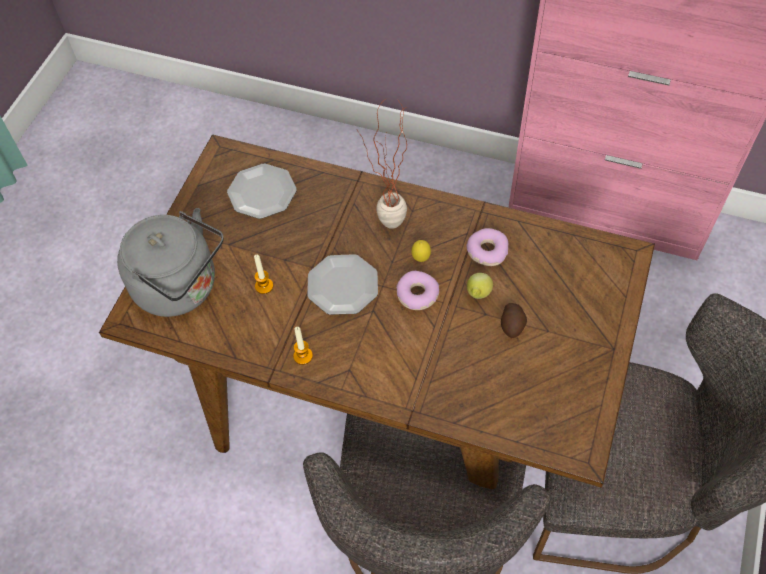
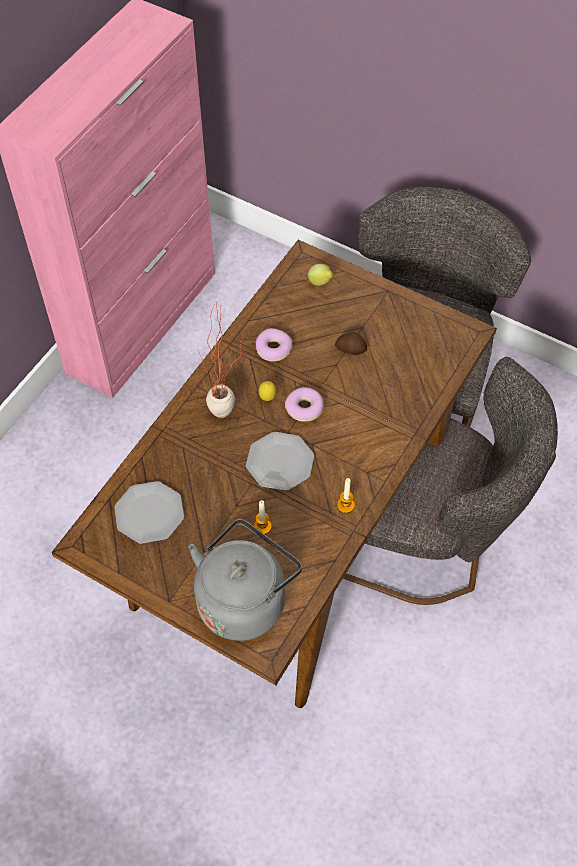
camera: 80 degrees left, 0 degrees up
(478, 294) = (315, 365): lemon -> lemon (320, 282)

